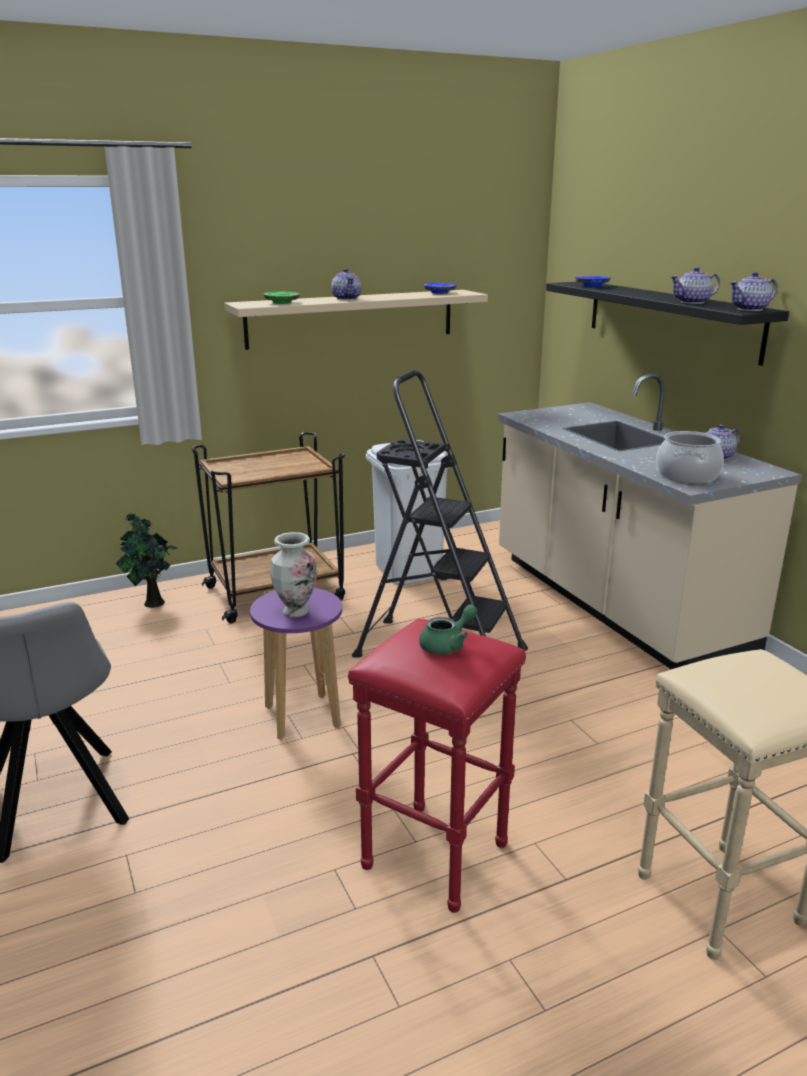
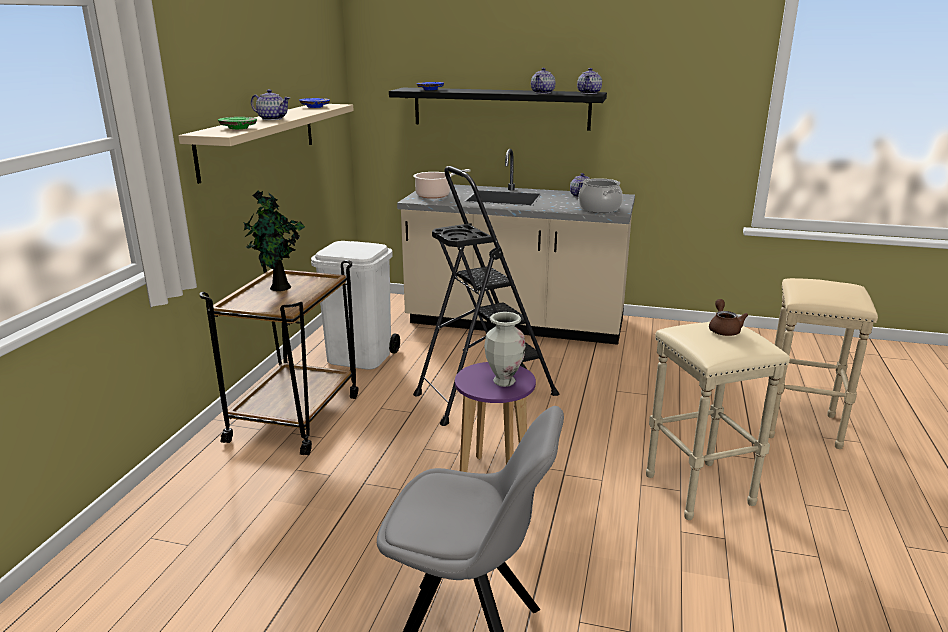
camera: 50 degrees left, 0 degrees up
(152, 603) = (199, 480): potted plant -> potted plant (279, 288)
(436, 857) = (701, 490): red stool -> beige stool
(447, 645) = (723, 329): green teapot -> brown teapot
(555, 415) = (435, 195): none -> cooking pot

